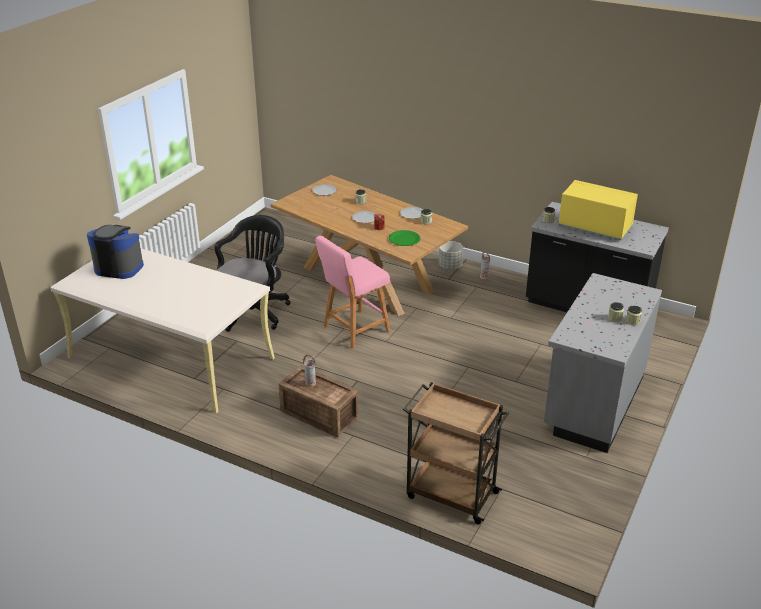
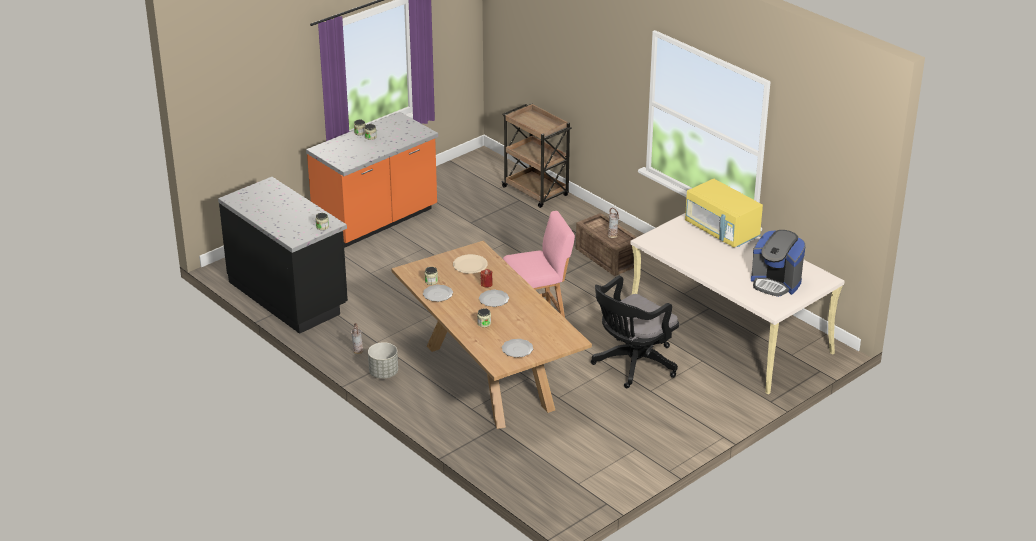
camera: 160 degrees left, 0 degrees up
(404, 239) = (470, 265): green plate -> beige plate
(593, 402) = (376, 222): grey counter -> orange counter
(594, 227) = (286, 211): yellow microwave -> yellow microwave (722, 231)

